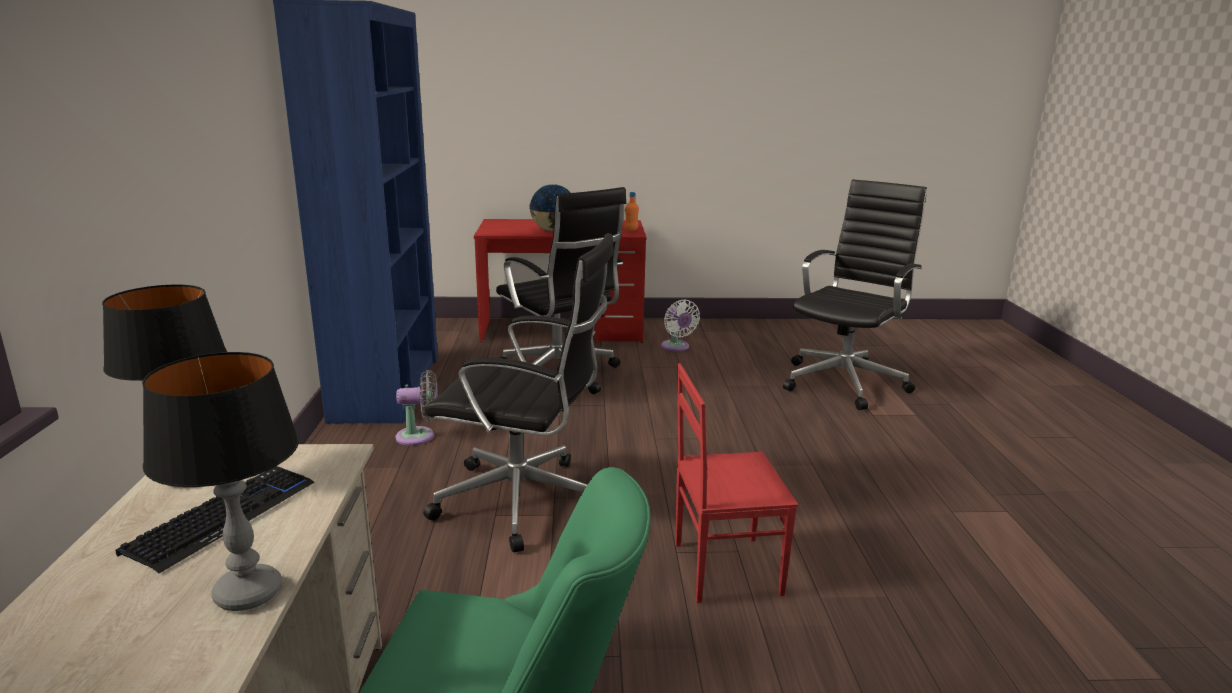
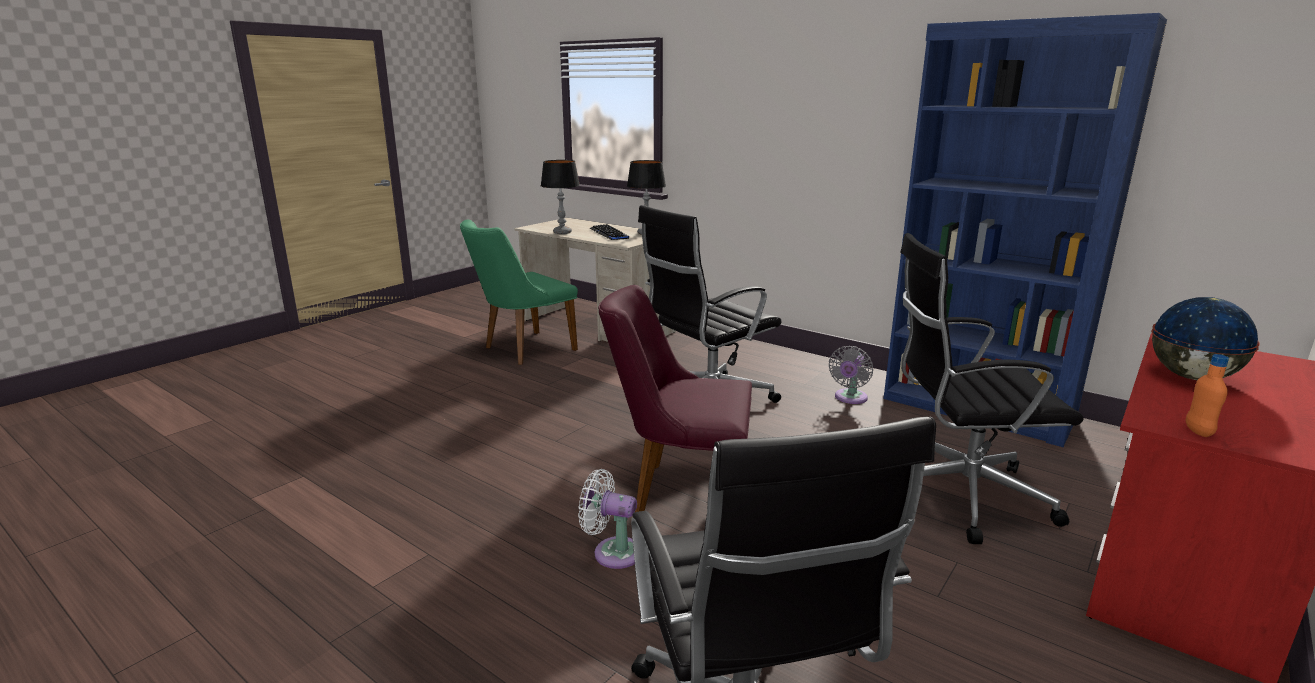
camera: 130 degrees right, 0 degrees up
(676, 347) = (1046, 643): white fan -> white fan (612, 552)
(709, 454) = (679, 492): none -> purple chair
(724, 567) = (551, 430): red chair -> none

